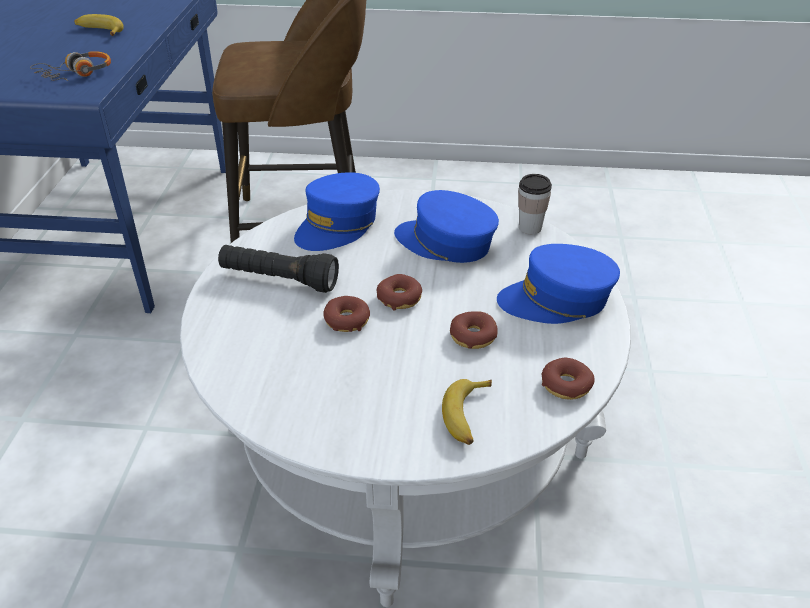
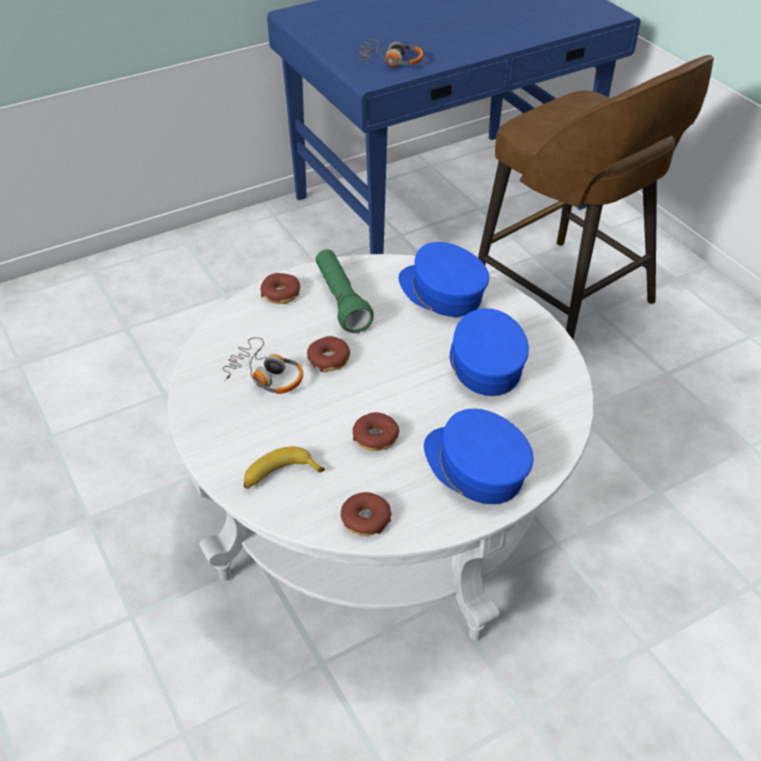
camera: 55 degrees right, 5 degrees up
(100, 31) = (468, 30): banana -> none
(279, 280) = (341, 301): black flashlight -> green flashlight
(324, 369) = (266, 375): none -> headphones
(338, 225) = (441, 293): blue cap -> blue cap turned 45 degrees clockwise
(399, 298) = (383, 373): donut -> donut (281, 293)
(530, 227) = (568, 406): cup -> none

